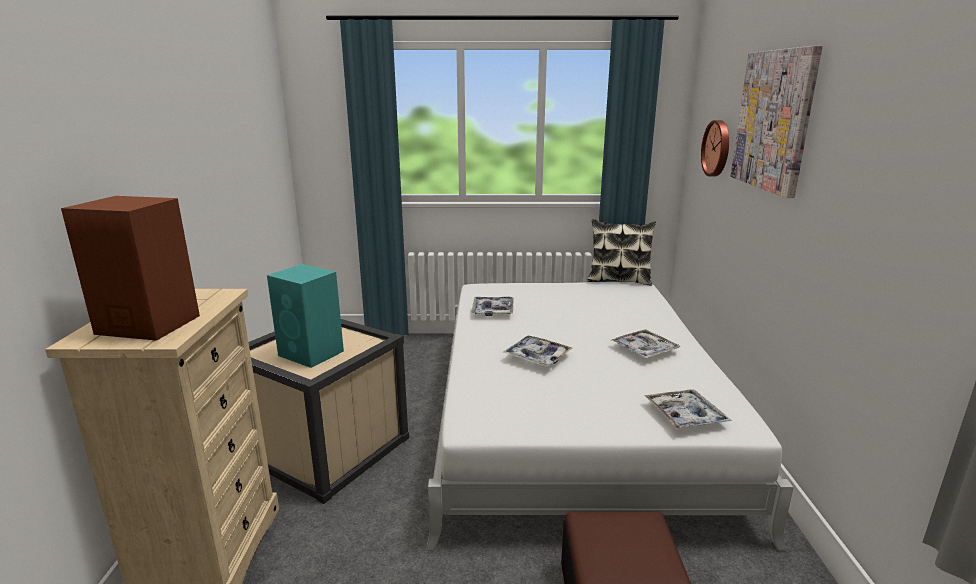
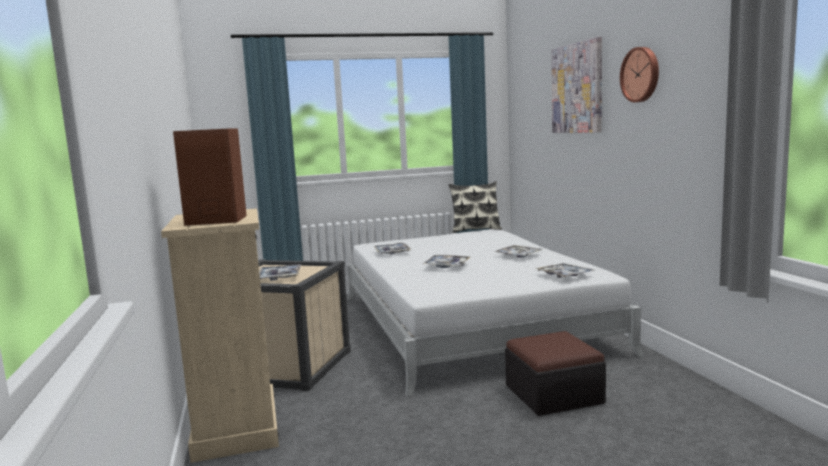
camera: 15 degrees left, 10 degrees down
(312, 354) = (279, 277): turquoise speaker -> tray
(717, 148) = (537, 118): wall clock -> wall clock (641, 74)

